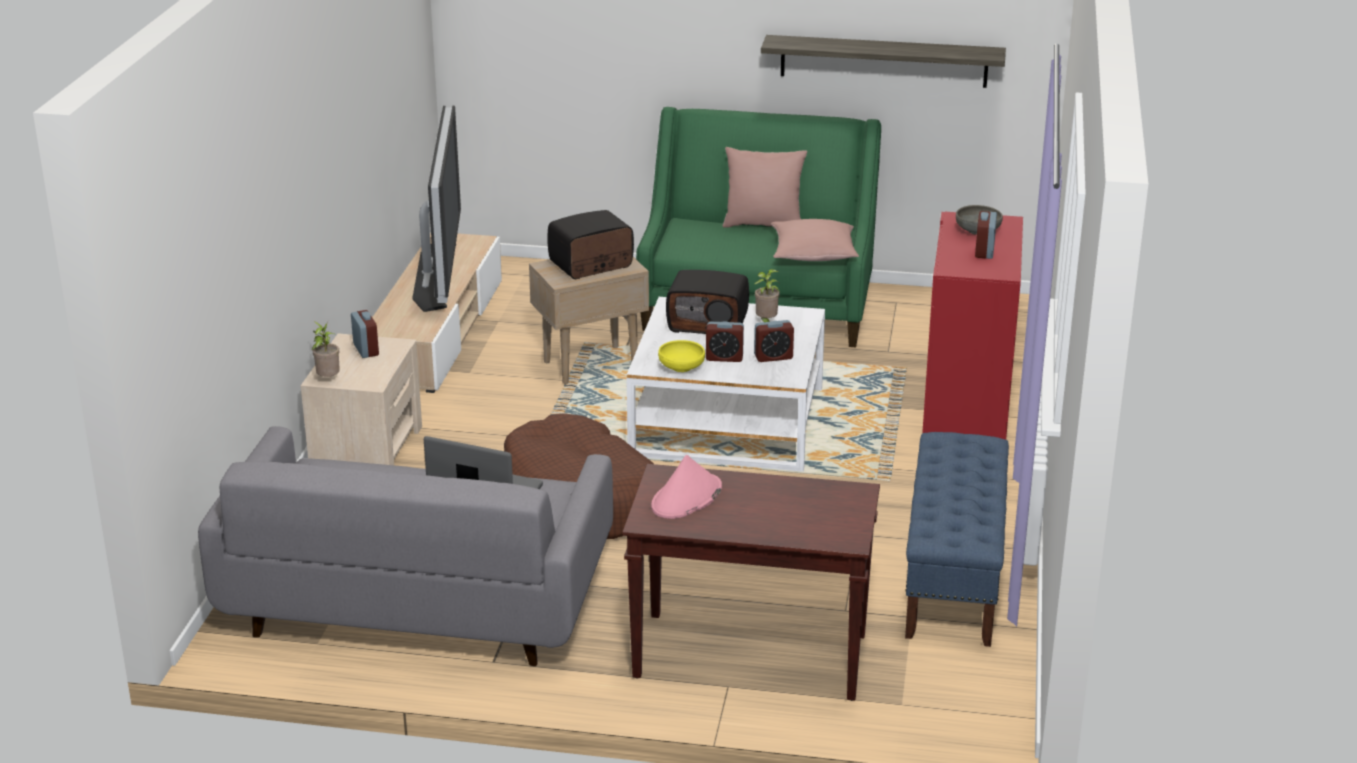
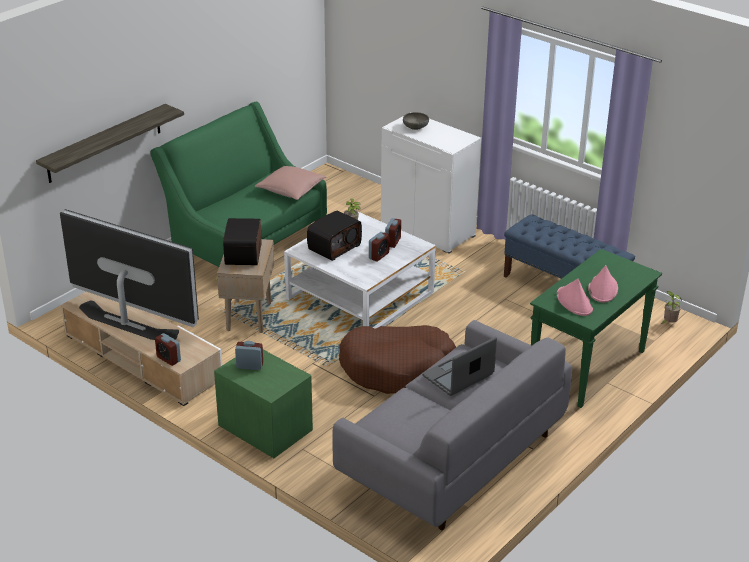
camera: 60 degrees left, 5 degrees up
(328, 379) = (274, 390): potted plant -> potted plant (668, 323)
(367, 449) = (265, 427): beige nightstand -> green nightstand
(681, 367) = (376, 271): yellow bowl -> none
(748, 657) = (587, 368): brown console table -> green console table
(752, 512) = (602, 289): none -> pink hat
(763, 224) = (236, 191): pink pillow -> none
(883, 61) = (250, 65): shelf -> shelf (104, 143)
(967, 420) = (428, 230): red cabinet -> white cabinet
(984, 251) = (440, 134): alarm clock -> alarm clock (168, 359)

